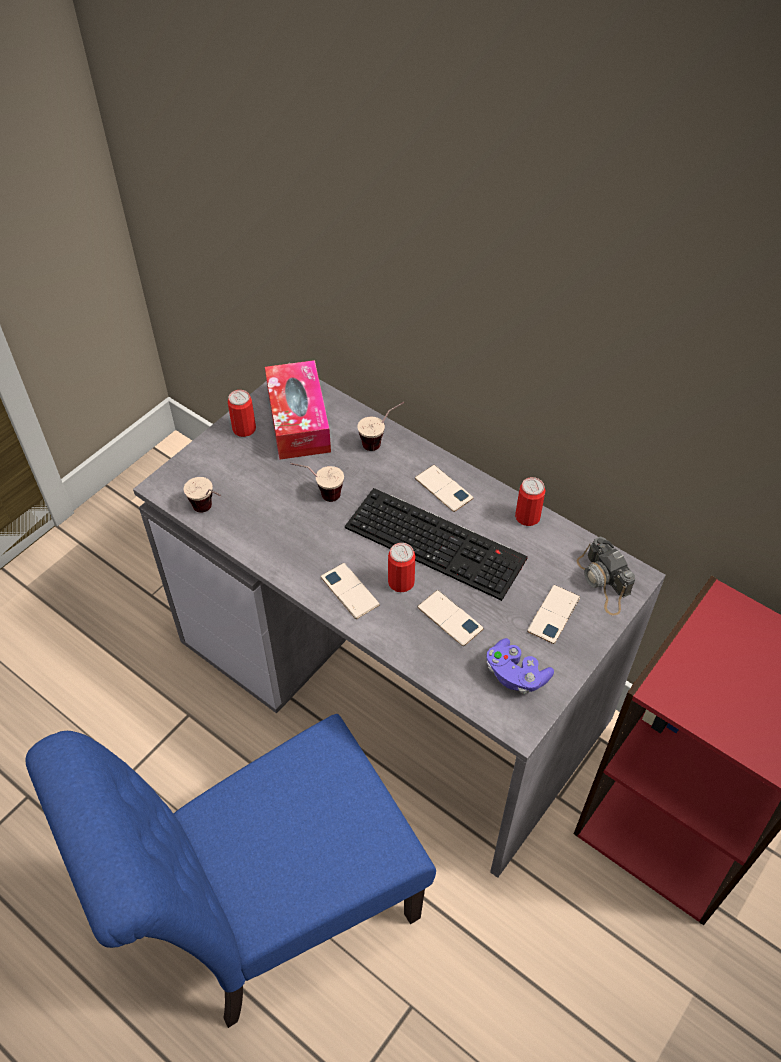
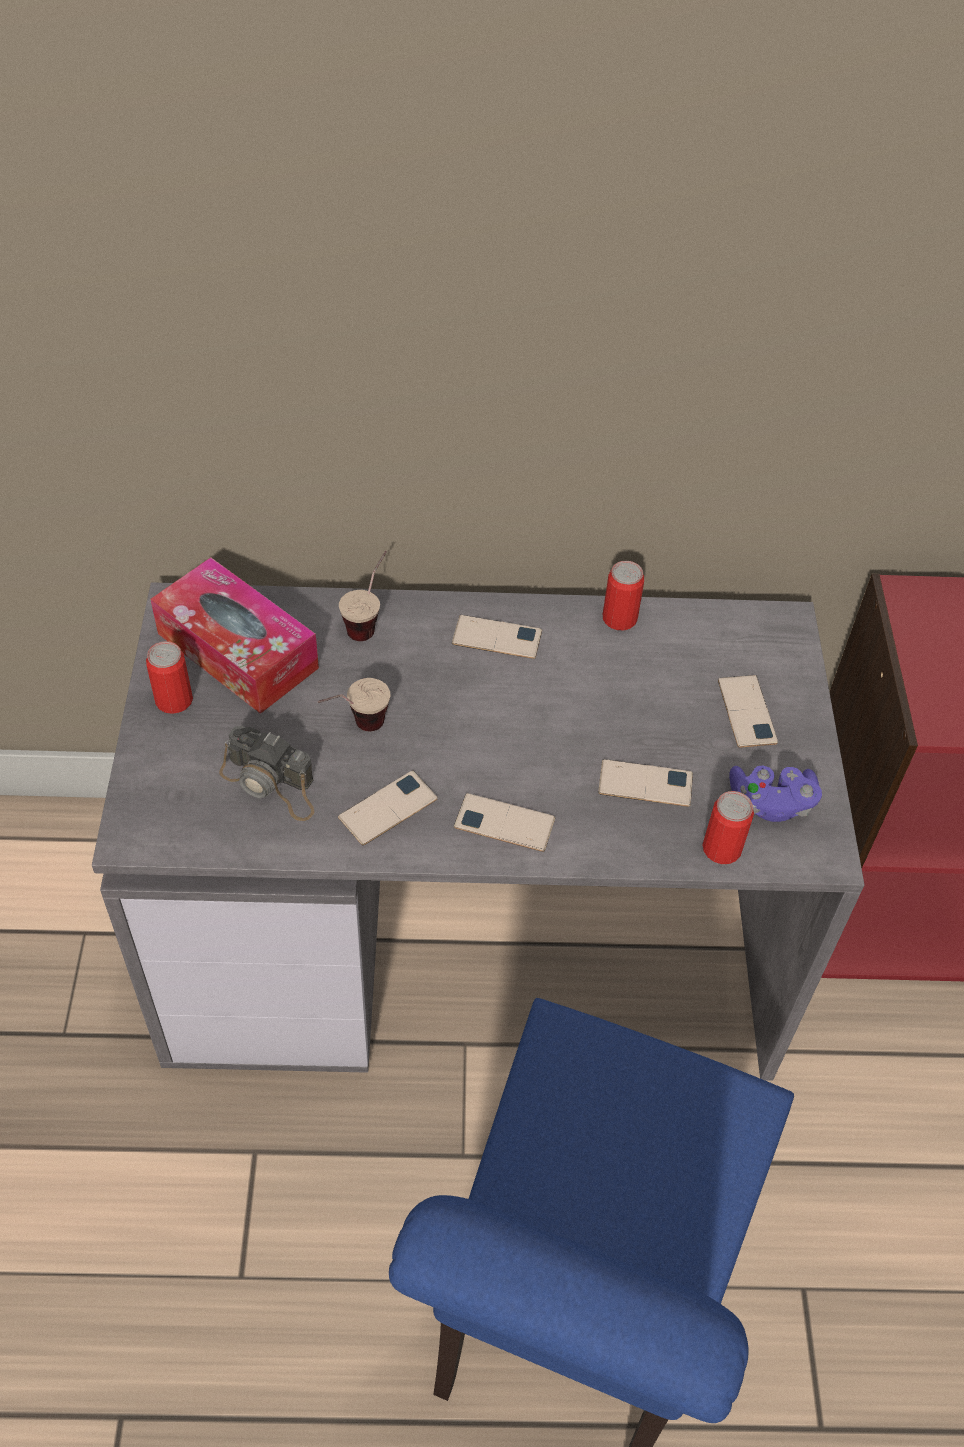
camera: 40 degrees left, 0 degrees up
(209, 512) = (232, 832): cup -> none
(296, 546) = (388, 808): none -> phone
(401, 582) = (553, 776): can -> can (721, 848)
(438, 542) = (550, 705): keyboard -> none
(604, 582) = (763, 645): camera -> camera (271, 783)

